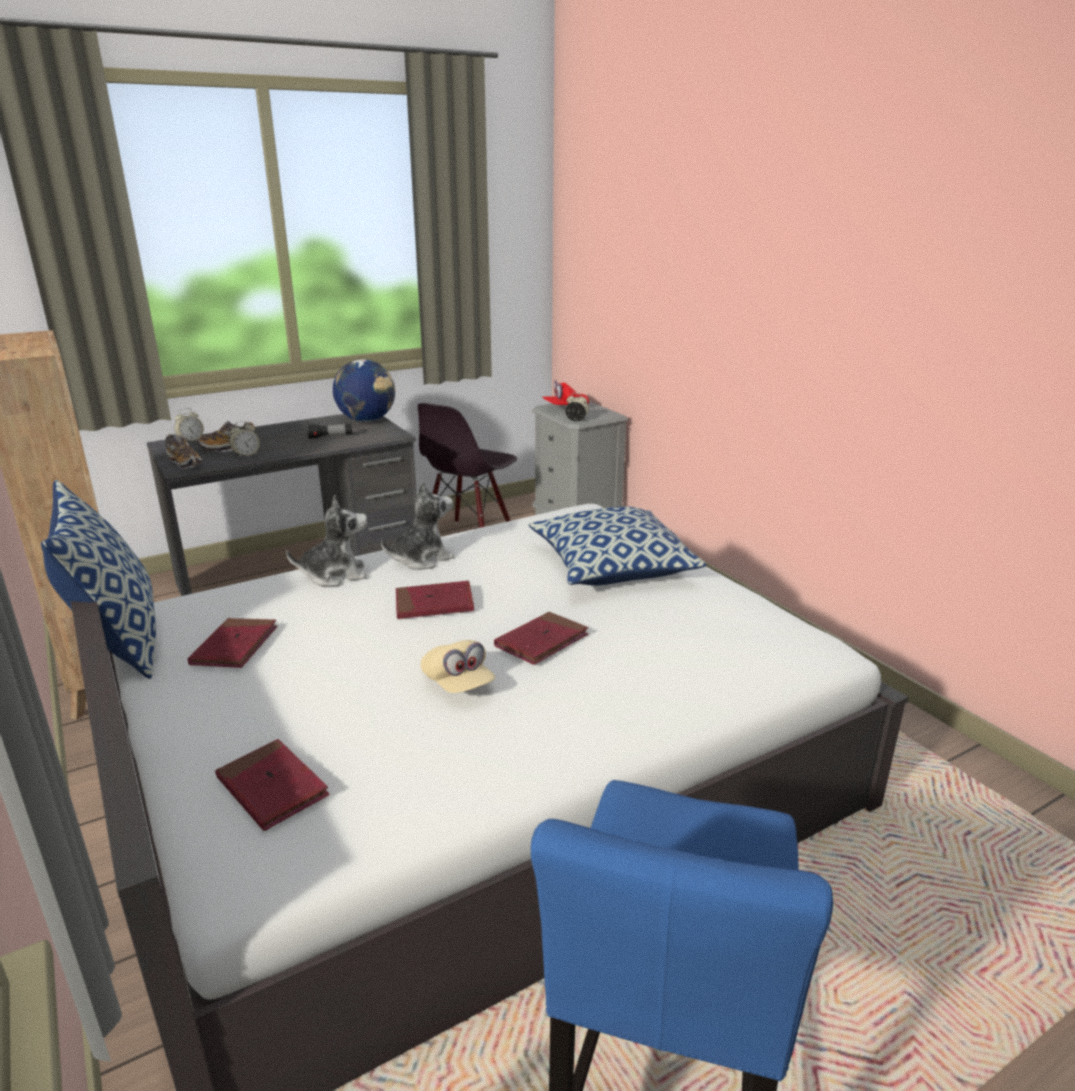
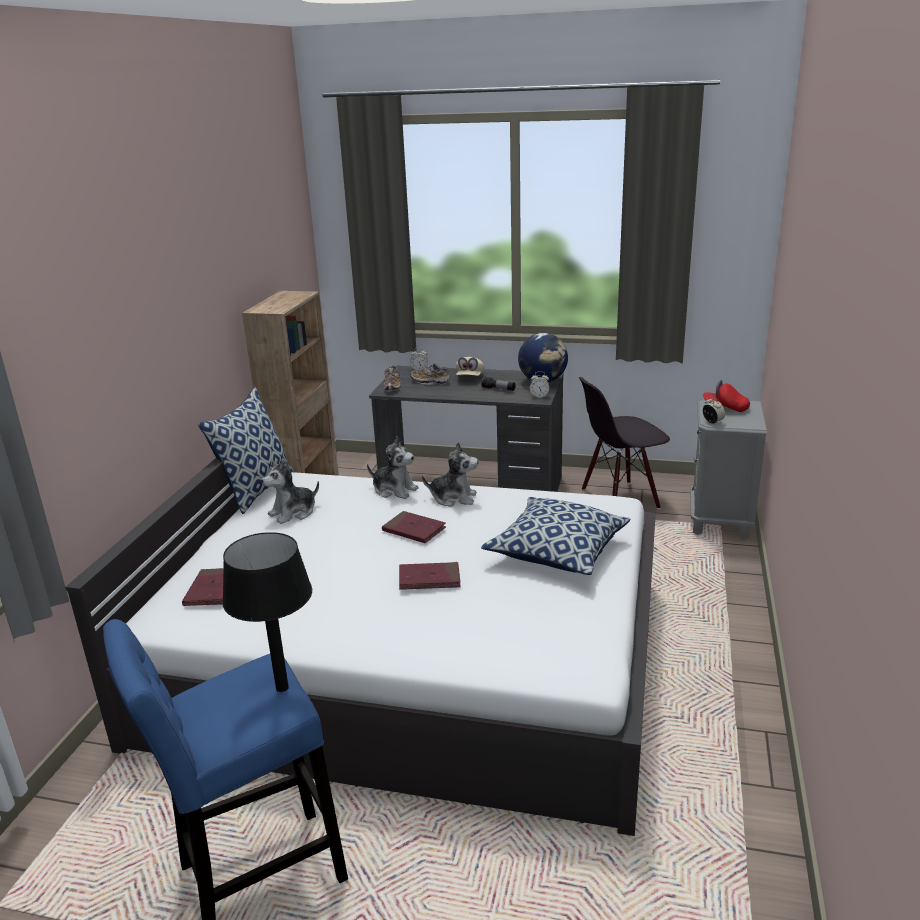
camera: 45 degrees right, 0 degrees up
(235, 646) = (293, 512): red book -> plush toy
(246, 455) = (431, 390): alarm clock -> alarm clock (539, 396)
(458, 684) = (352, 581): beige cap -> beige cap (470, 378)
(703, 812) = (281, 687): none -> black table lamp

